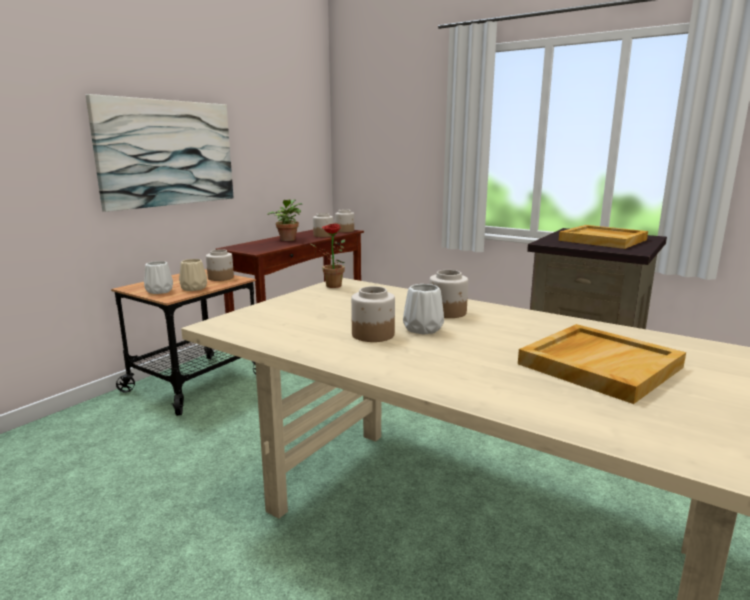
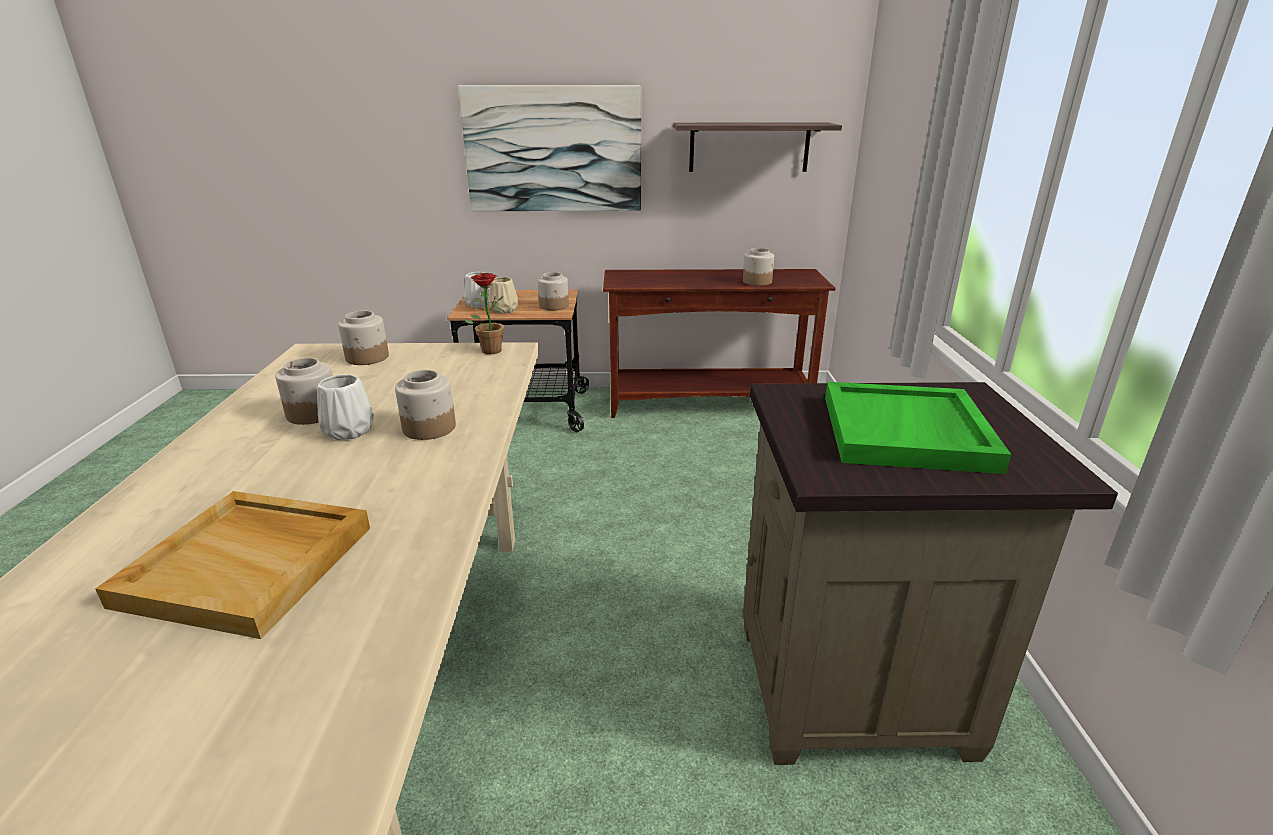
camera: 55 degrees right, 10 degrees up
(285, 150) = (749, 147): none -> shelf
(287, 239) = (701, 276): potted plant -> none
(345, 231) = (809, 281): jar -> jar (367, 358)
(603, 240) = (907, 433): beige tray -> green tray

